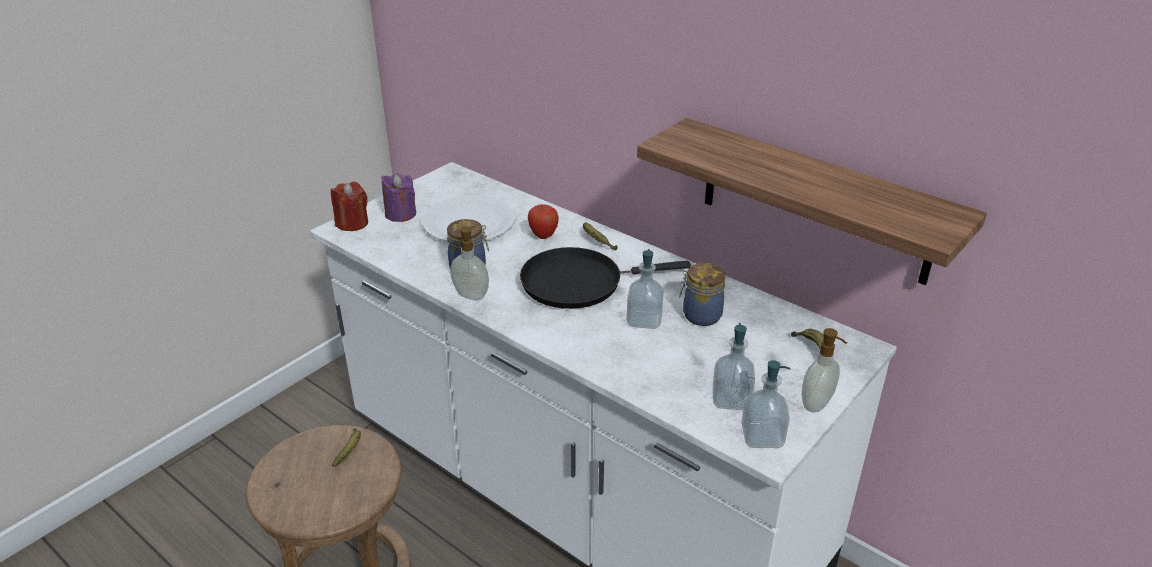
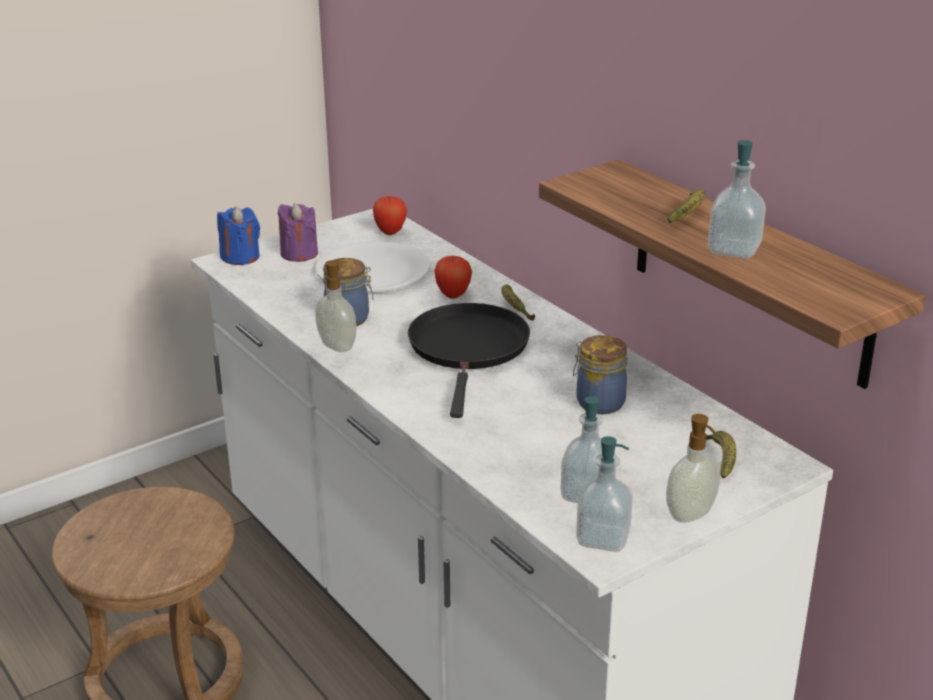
camera: 15 degrees right, 5 degrees down
(350, 450) = (182, 516): banana -> banana (689, 214)
(352, 223) = (240, 257): red candle -> blue candle
(467, 186) = (390, 232): none -> apple
(578, 282) = (469, 349): black frying pan -> black frying pan turned 90 degrees clockwise
(644, 320) = (527, 398): soap dispenser -> soap dispenser (734, 250)

